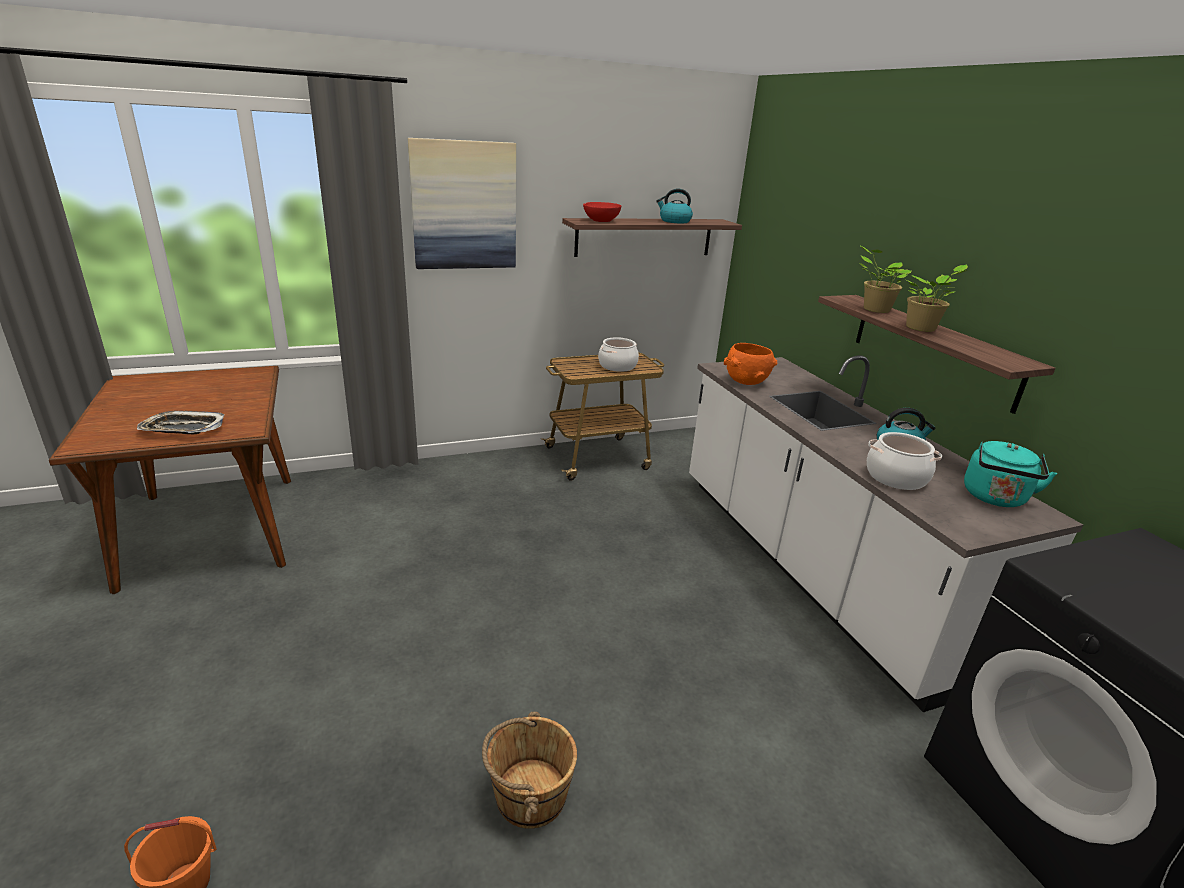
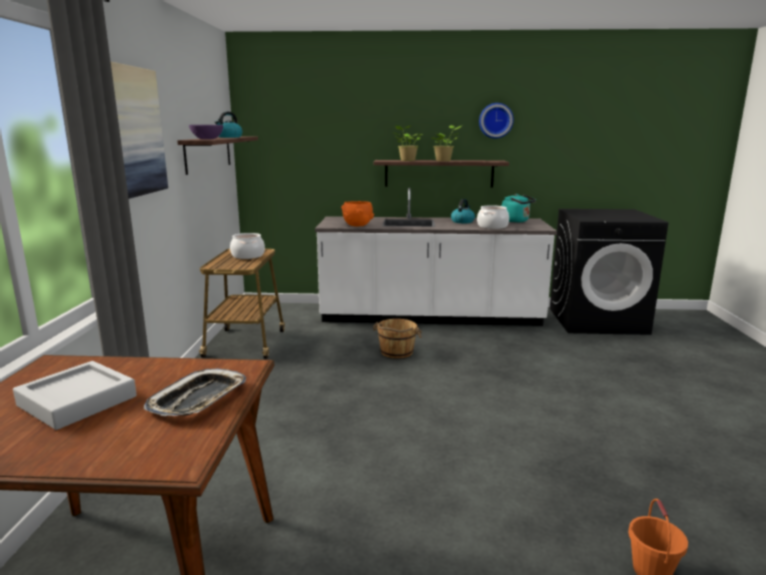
camera: 65 degrees left, 10 degrees down
(189, 395) = (77, 401): none -> grey tray
(529, 795) = (581, 427): brown bucket -> brown bucket (396, 352)
(601, 221) = (207, 139): red bowl -> purple bowl
(1065, 275) = (495, 120): none -> wall clock

